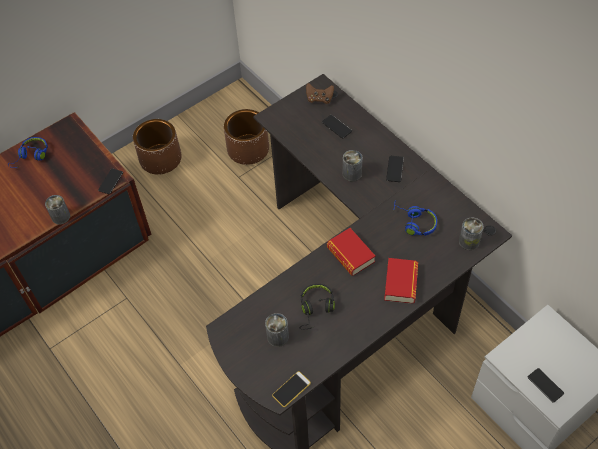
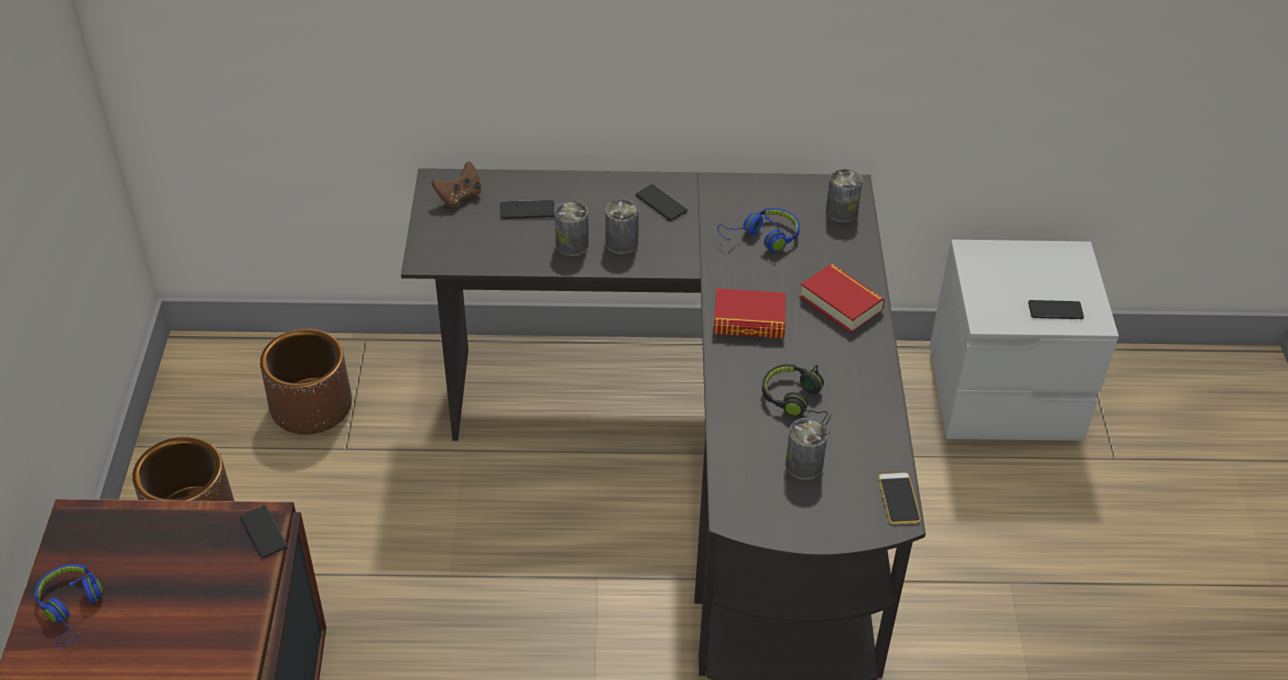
camera: 55 degrees left, 10 degrees down
(61, 216) = (253, 636): can -> can (572, 245)

